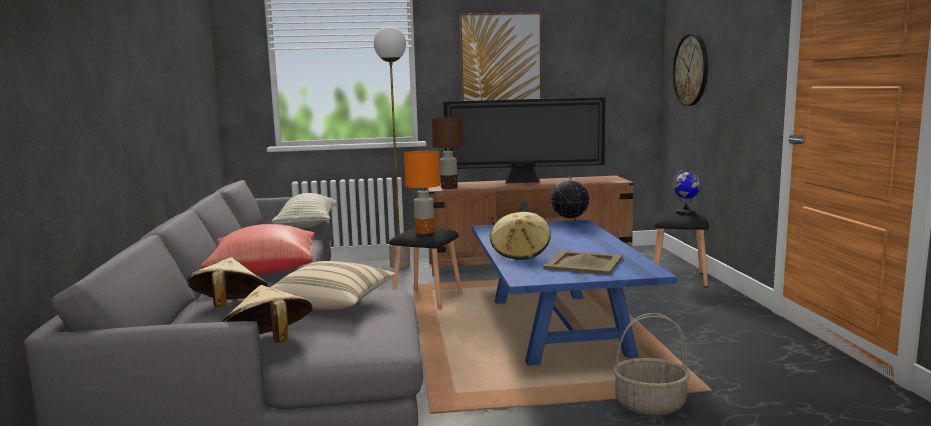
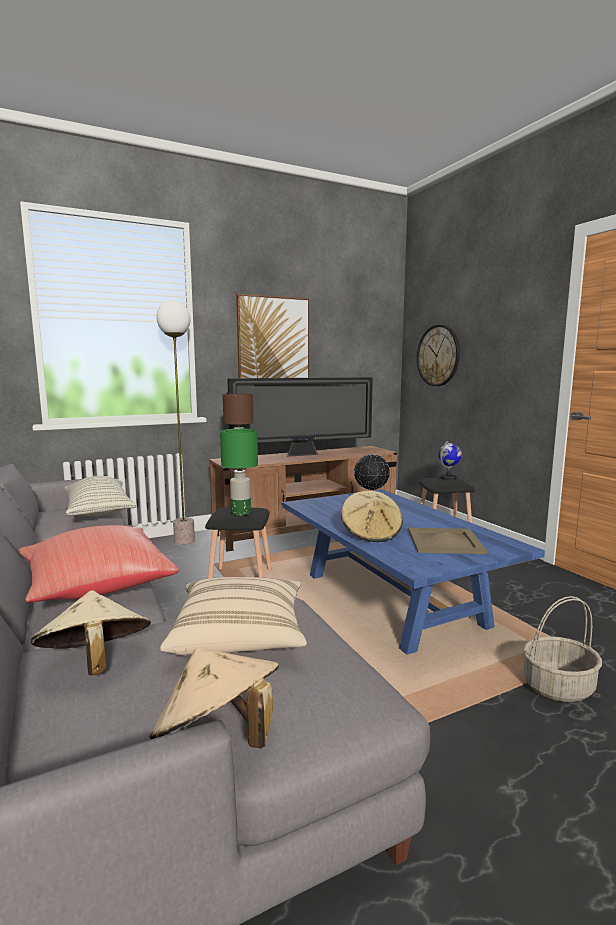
camera: 20 degrees left, 0 degrees up
(424, 232) = (240, 513): orange table lamp -> green table lamp

